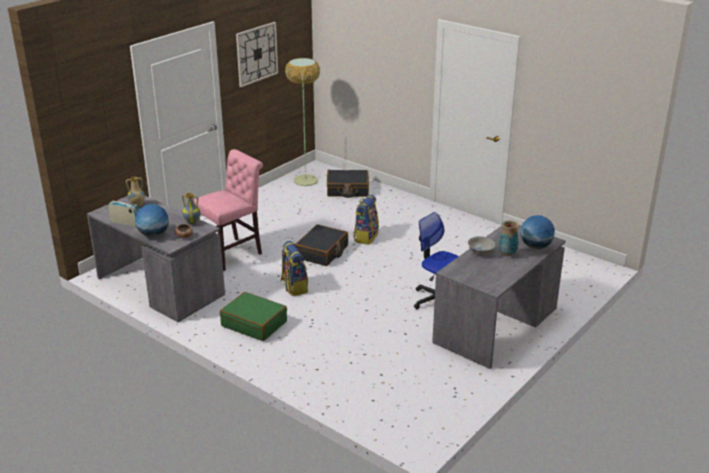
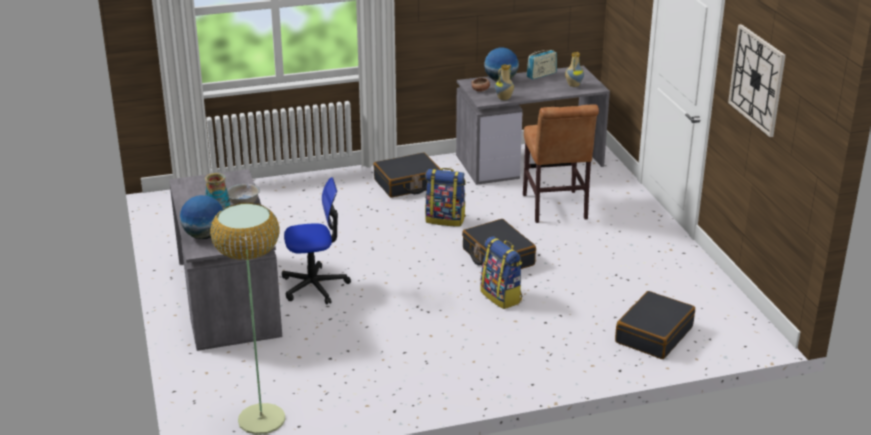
camera: 125 degrees right, 0 degrees up
(233, 253) = (555, 209): pink chair -> brown chair
(254, 323) = (407, 184): green suitcase -> black suitcase
(305, 180) = (718, 313): floor lamp -> floor lamp (262, 419)

